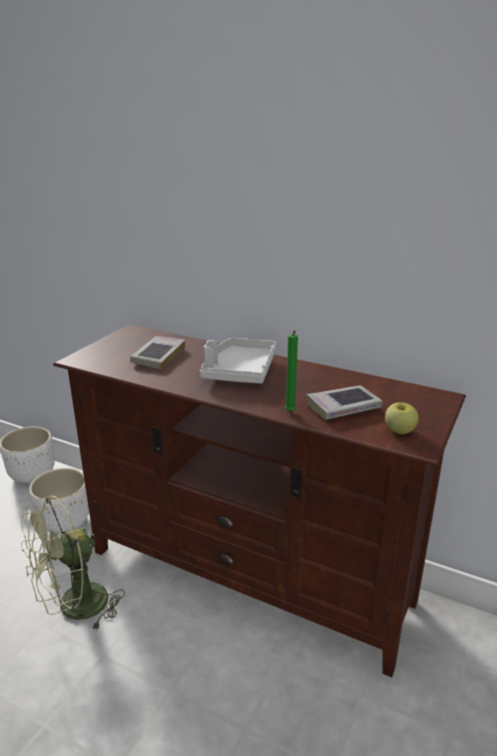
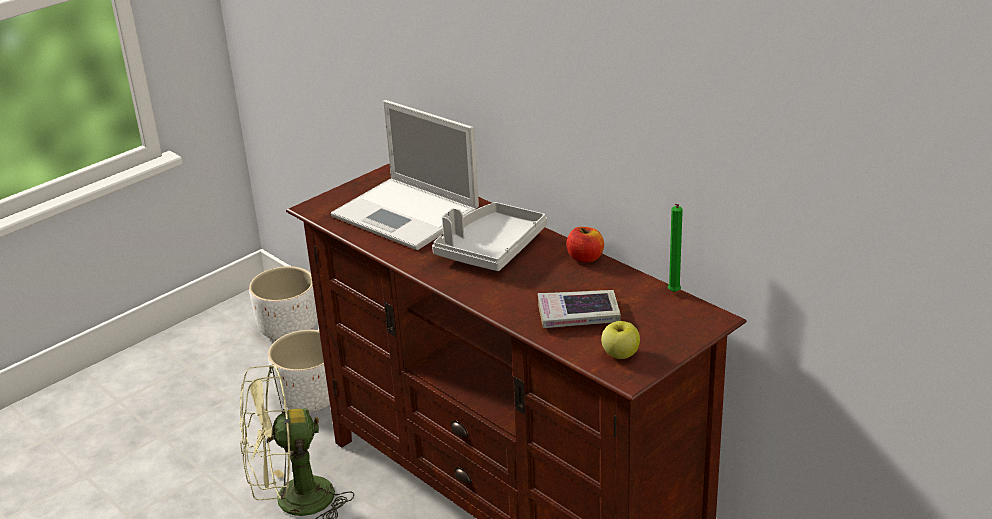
camera: 20 degrees right, 5 degrees up
(158, 356) = (407, 214): book -> laptop
(290, 412) = (512, 313): green candle -> green candle (673, 293)
(316, 369) = (585, 258): none -> apple

